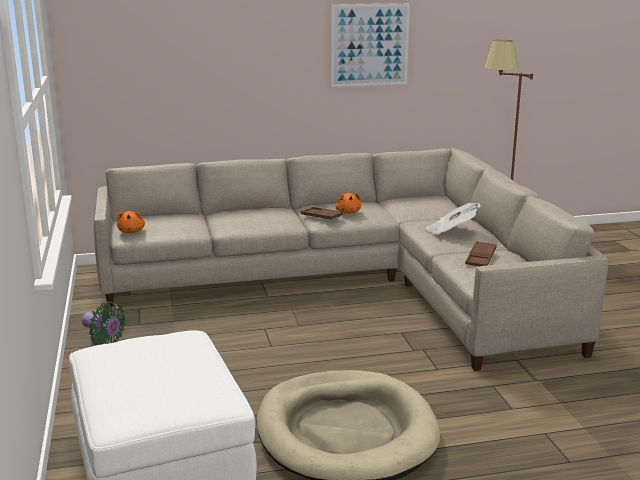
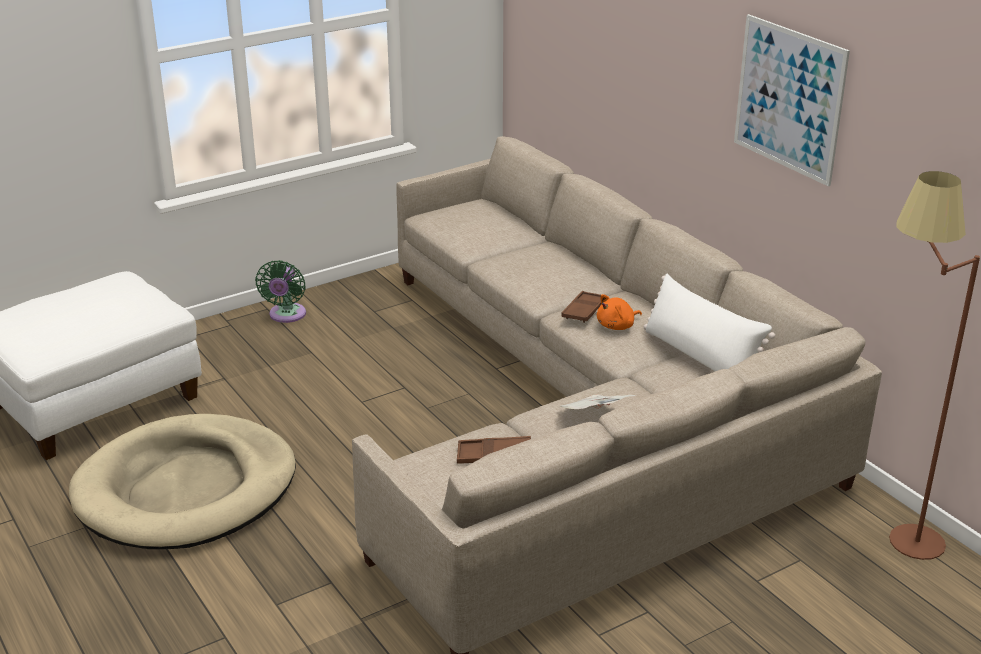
camera: 70 degrees right, 10 degrees up
(131, 231) = (442, 215): orange plush toy -> none
(399, 203) = (700, 358): none -> white pillow

